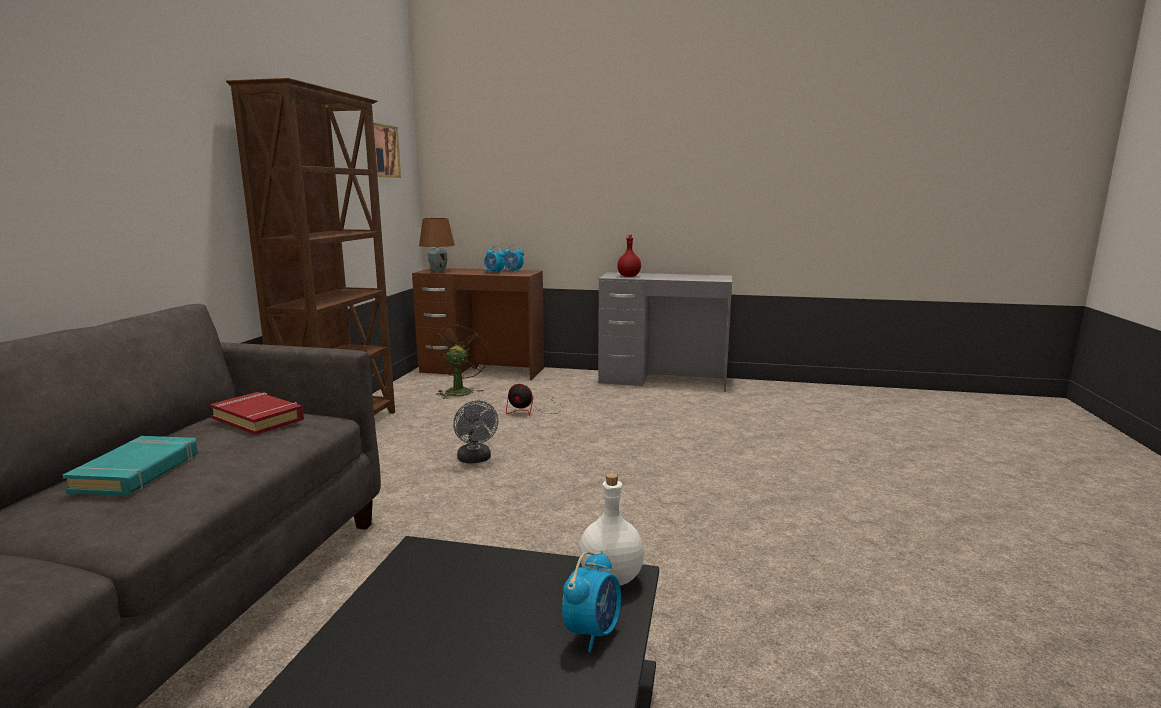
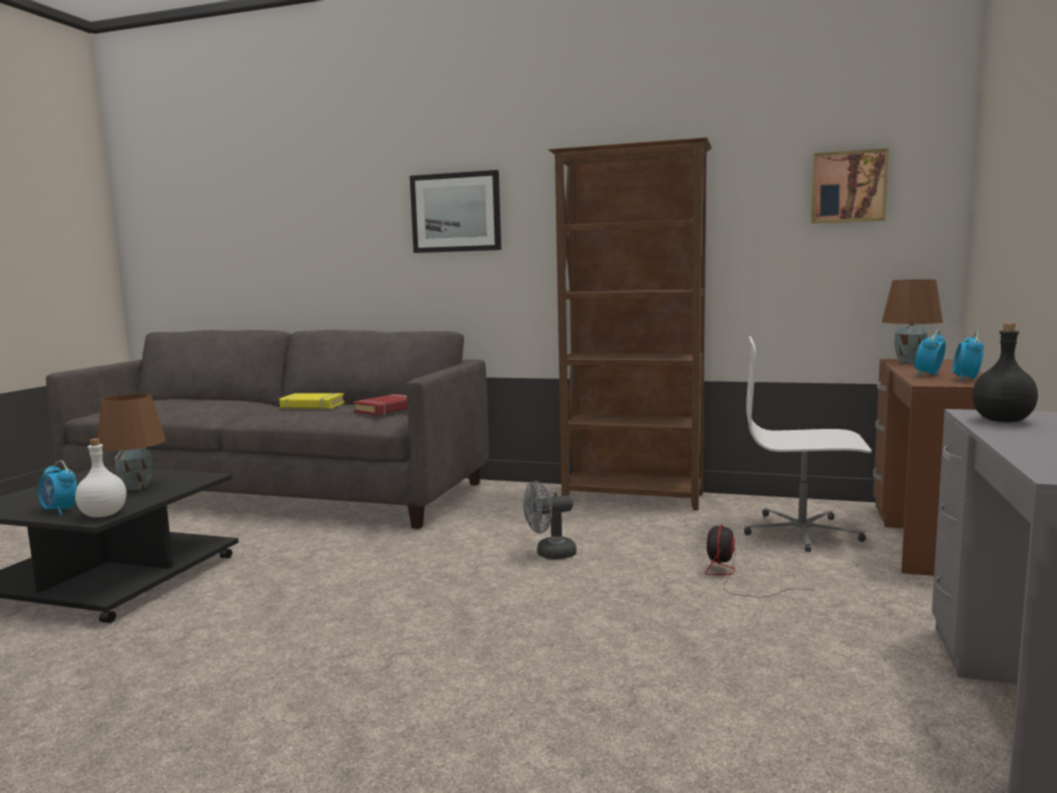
camera: 95 degrees right, 5 degrees down
(96, 127) = (456, 212): none -> picture
(138, 472) = (312, 406): turquoise book -> yellow book
(459, 391) = (802, 532): brown fan -> white office chair
(466, 600) = (136, 488): none -> brown table lamp
(628, 276) = (1001, 420): red bottle -> black bottle

